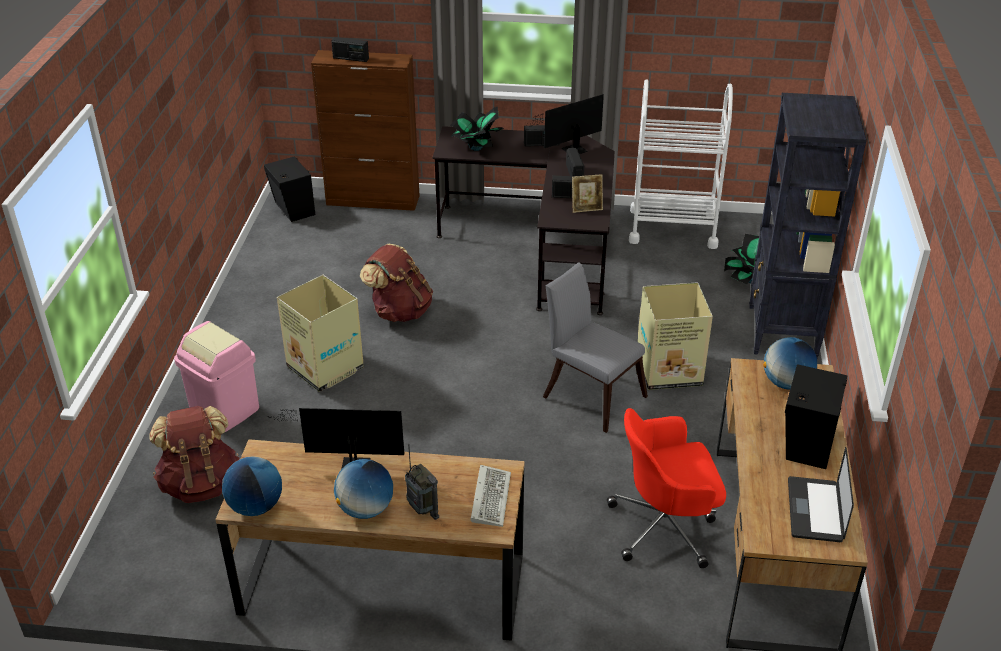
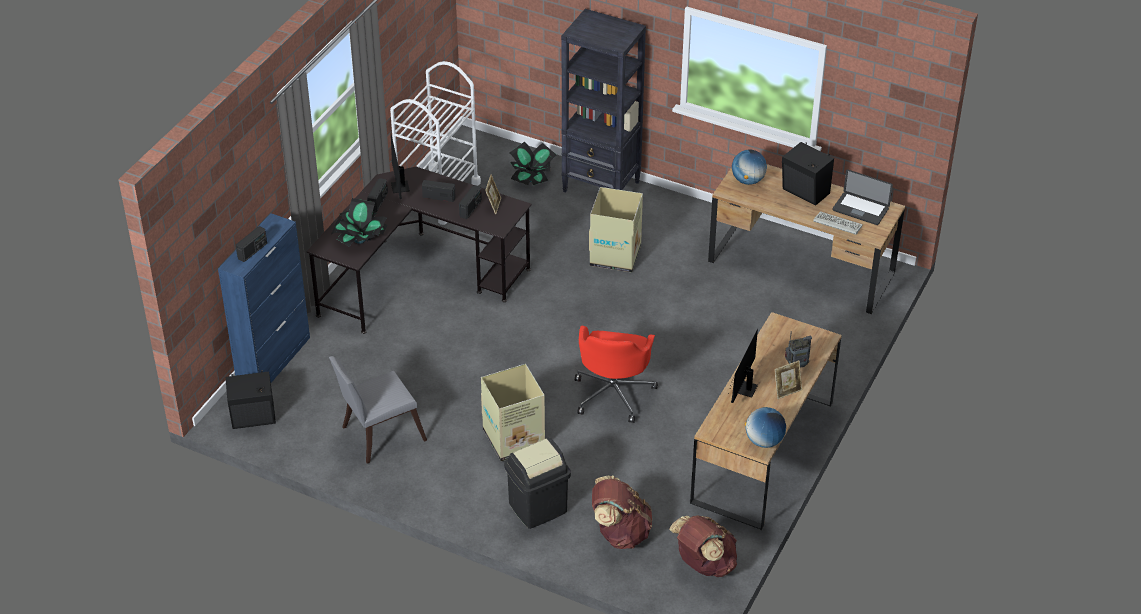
camera: 70 degrees left, 5 degrees up
(225, 409) = (537, 507): pink trash can -> black trash can
(365, 509) = (787, 391): globe -> picture frame
(373, 200) = (274, 361): brown cabinet -> blue cabinet
(399, 311) = (461, 380): brown backpack -> brown backpack (704, 564)
(490, 497) = (797, 334): keyboard -> keyboard (836, 224)
(590, 393) = (620, 302): grey chair -> grey chair (378, 435)
(665, 527) = (766, 307): red office chair -> red office chair (613, 393)

